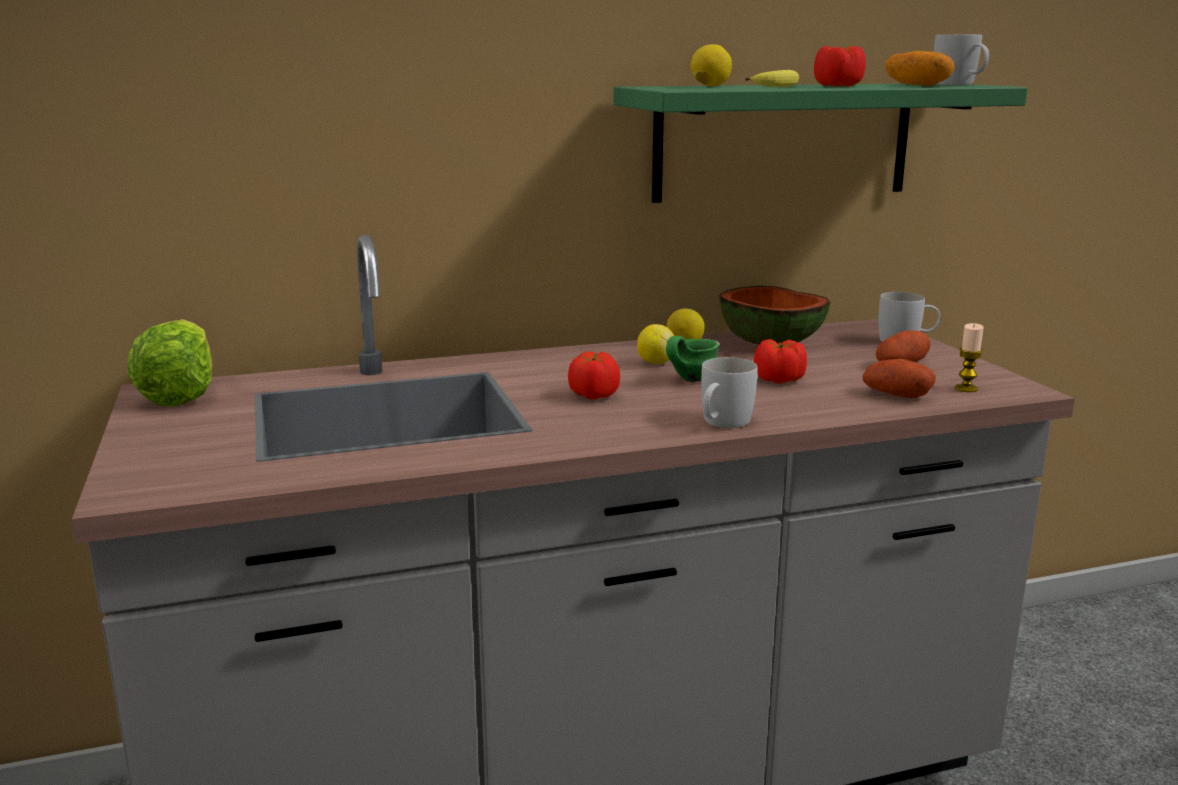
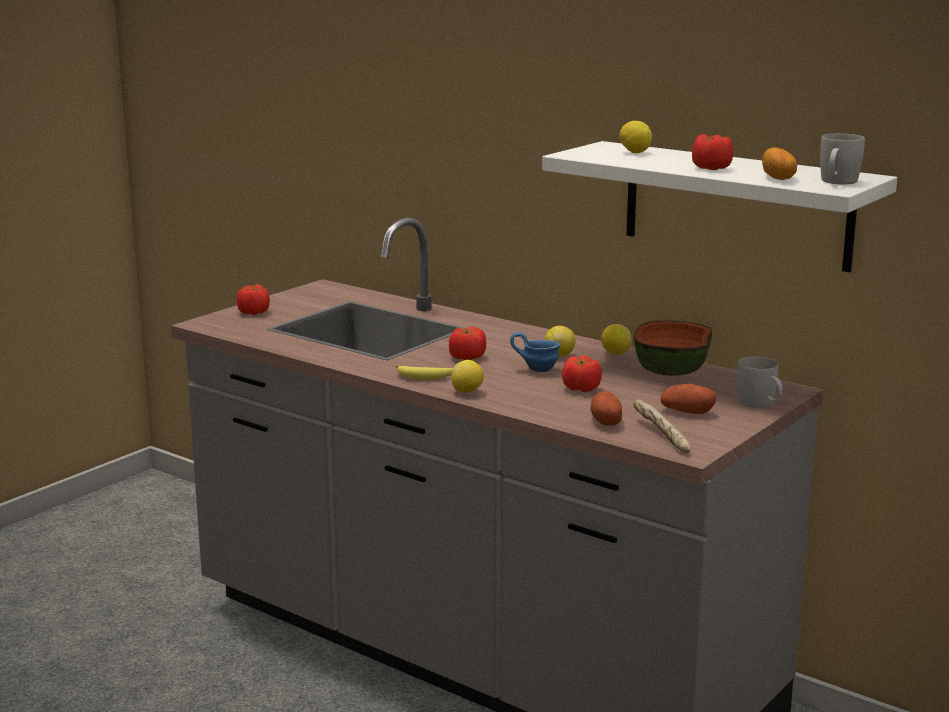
camera: 55 degrees right, 0 degrees up
(162, 450) = (254, 312): none -> tomato
(180, 393) = (327, 291): lettuce -> none
(687, 380) = (537, 369): green mug -> blue mug
(722, 423) = (467, 392): white mug -> lemon
(778, 86) = (667, 161): banana -> banana (426, 377)
(783, 141) = (736, 205): green shelf -> white shelf
(966, 388) = (660, 436): candle -> bread

